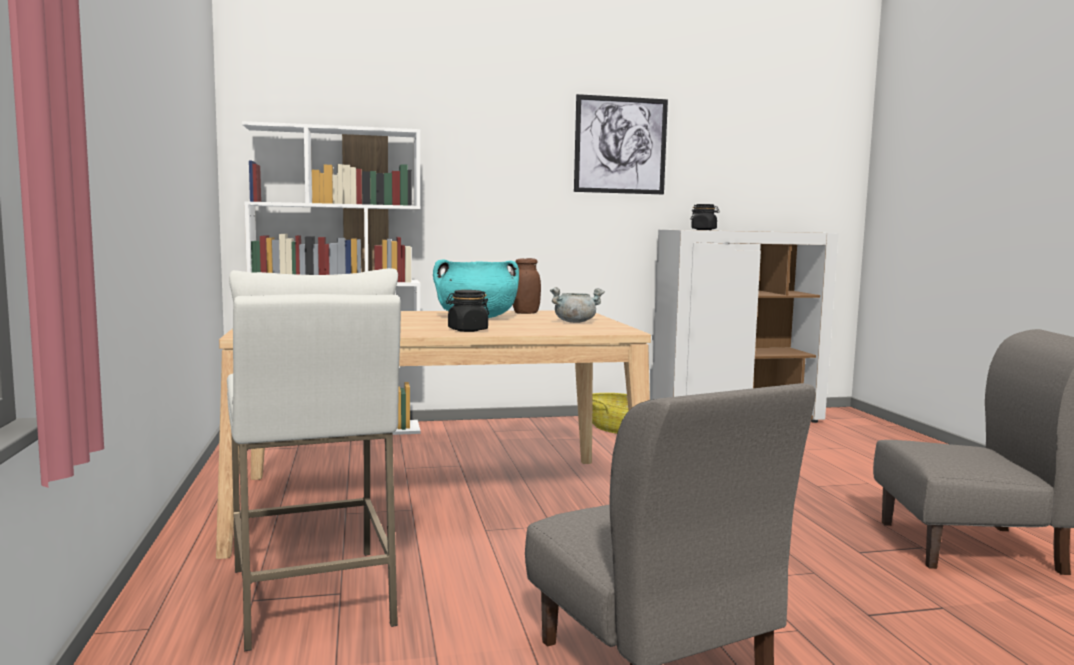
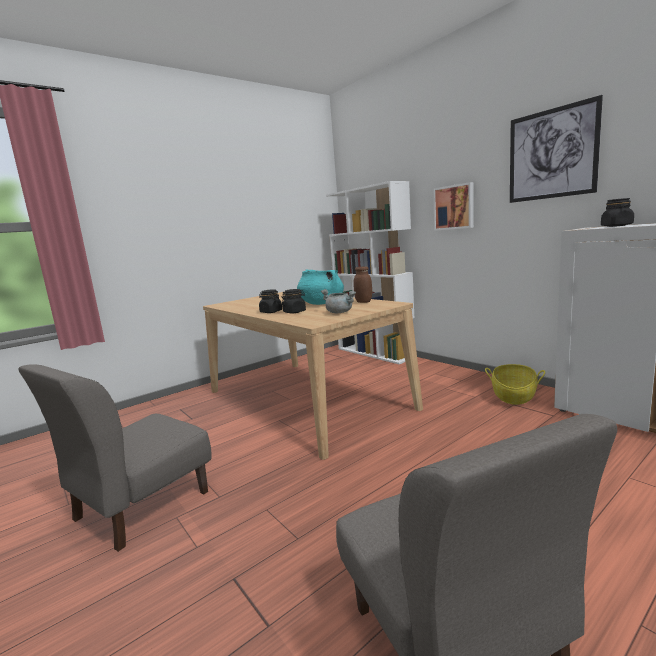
camera: 65 degrees right, 5 degrees up
(313, 597) = (186, 416): white stool -> none
(494, 186) = (454, 207): none -> picture
(508, 327) = (294, 312): none -> black jar

